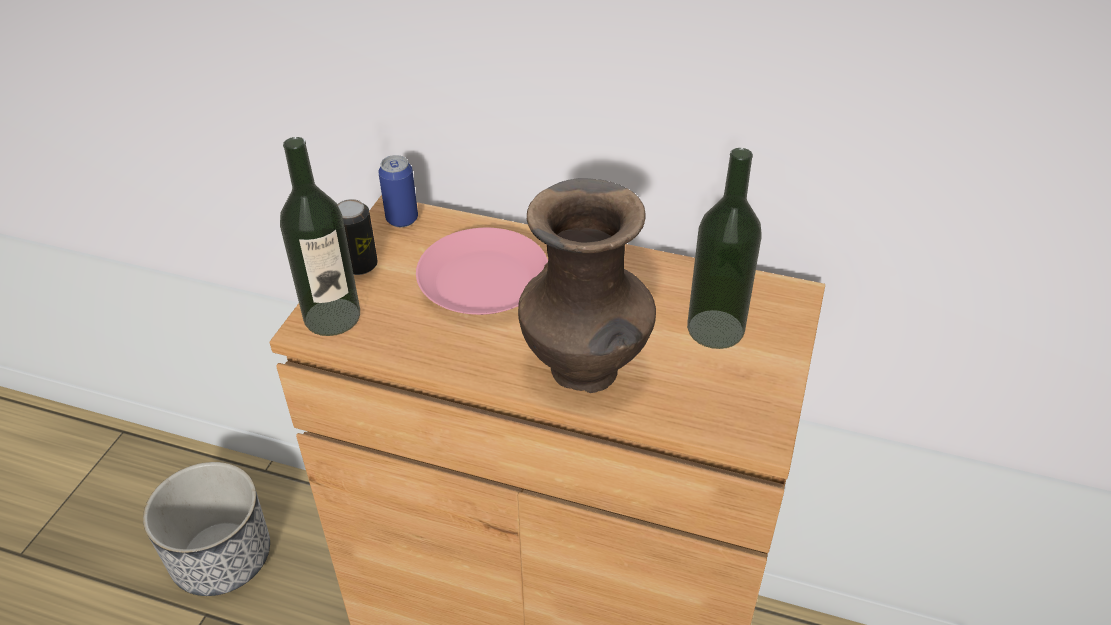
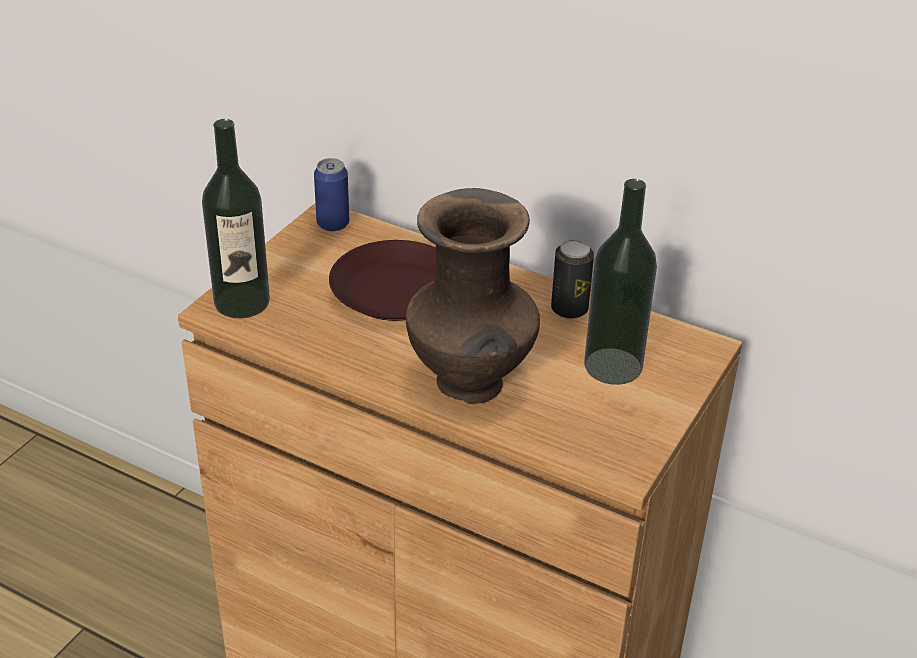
camera: 10 degrees right, 5 degrees down
(222, 556) = (112, 574): planter -> none
(359, 265) = (280, 260): can -> can (569, 309)
(484, 281) = (396, 291): pink plate -> brown plate

